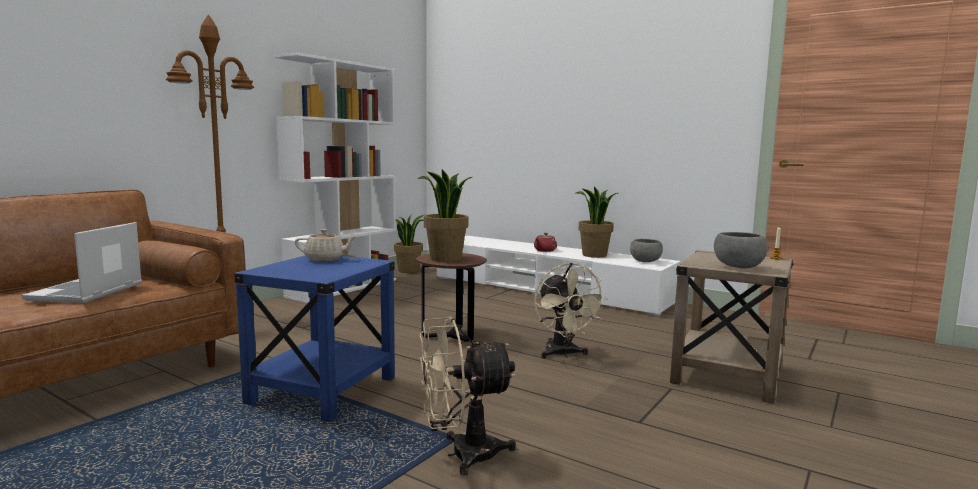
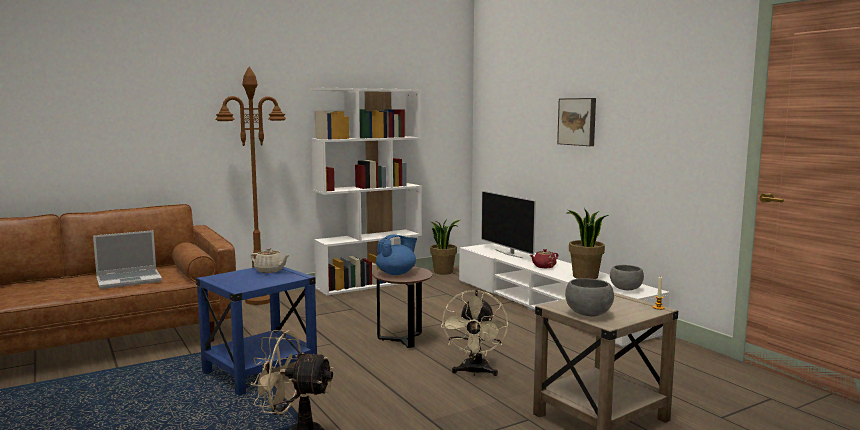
camera: 25 degrees right, 0 degrees up
(86, 292) = (130, 280): laptop -> laptop turned 150 degrees counterclockwise
(445, 259) = (396, 273): potted plant -> blue teapot
(494, 243) = (509, 253): none -> television
(567, 105) = (578, 121): none -> picture

